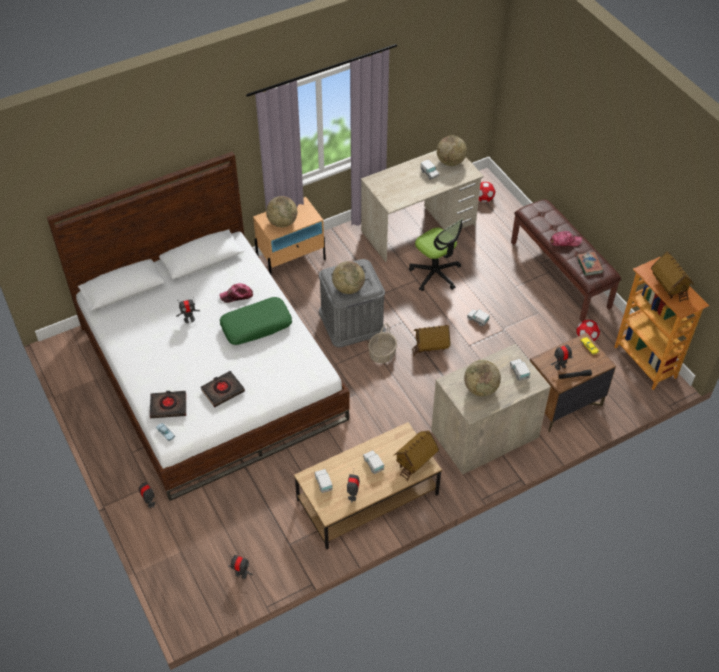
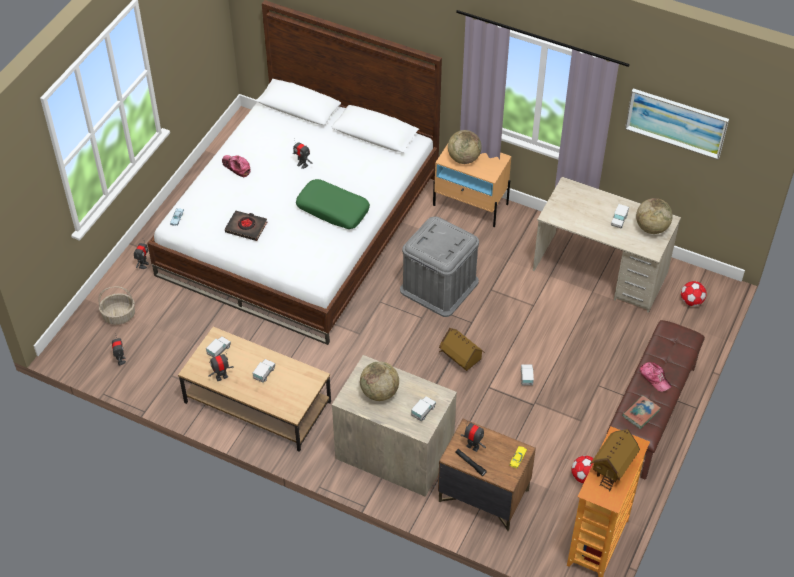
camera: 55 degrees right, 0 degrees up
(168, 406) = (203, 204): black book -> none
(236, 295) = (354, 178): cap -> cap (236, 167)
(348, 288) = (428, 245): globe -> none
(382, 354) = (420, 328): basket -> basket (118, 316)
(415, 462) = (290, 401): toy house -> none
(429, 72) = (676, 122): none -> picture
(435, 274) = (554, 315): office chair -> none

